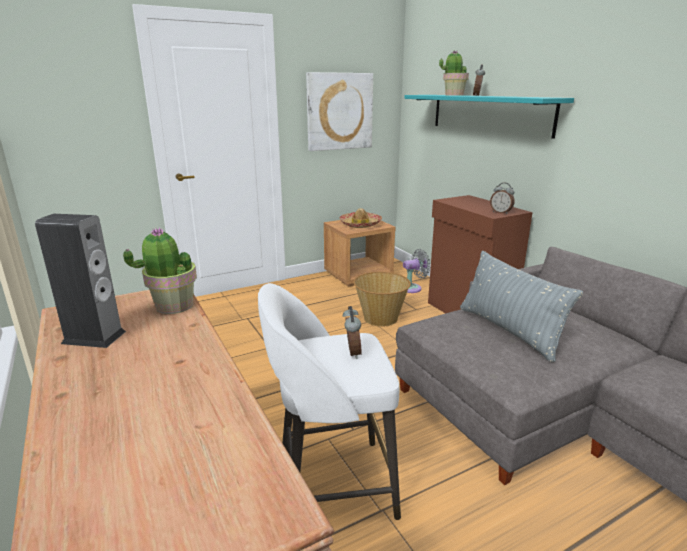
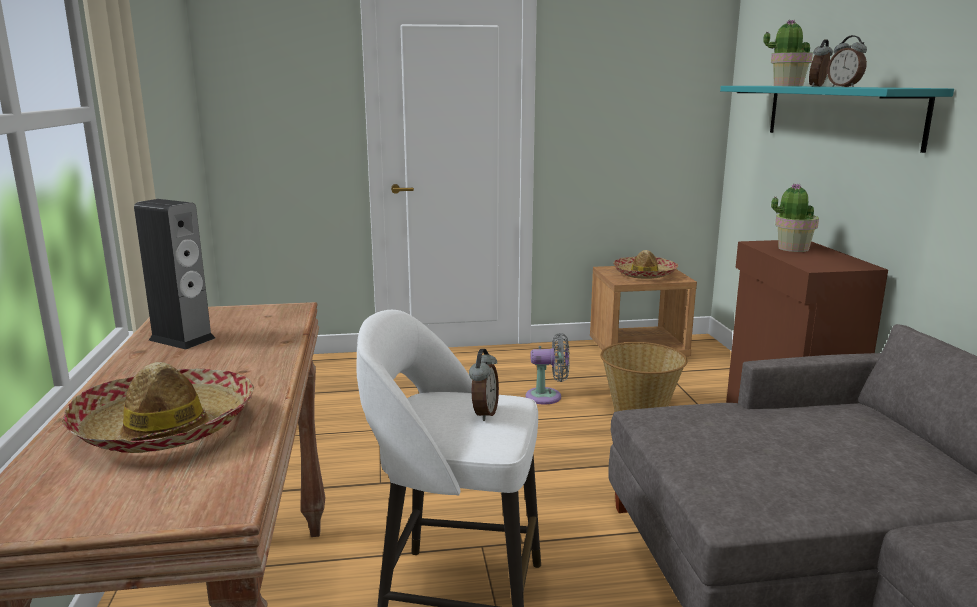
camera: 20 degrees right, 5 degrees down
(155, 437) = (166, 427): none -> hat
(173, 306) = (282, 322): potted plant -> potted plant (792, 248)
(339, 111) = (628, 109): picture -> none
(412, 288) = (713, 379): grey fan -> grey fan (547, 396)
(501, 212) = (830, 266): alarm clock -> alarm clock (844, 87)
(508, 331) = (772, 438): grey pillow -> none

